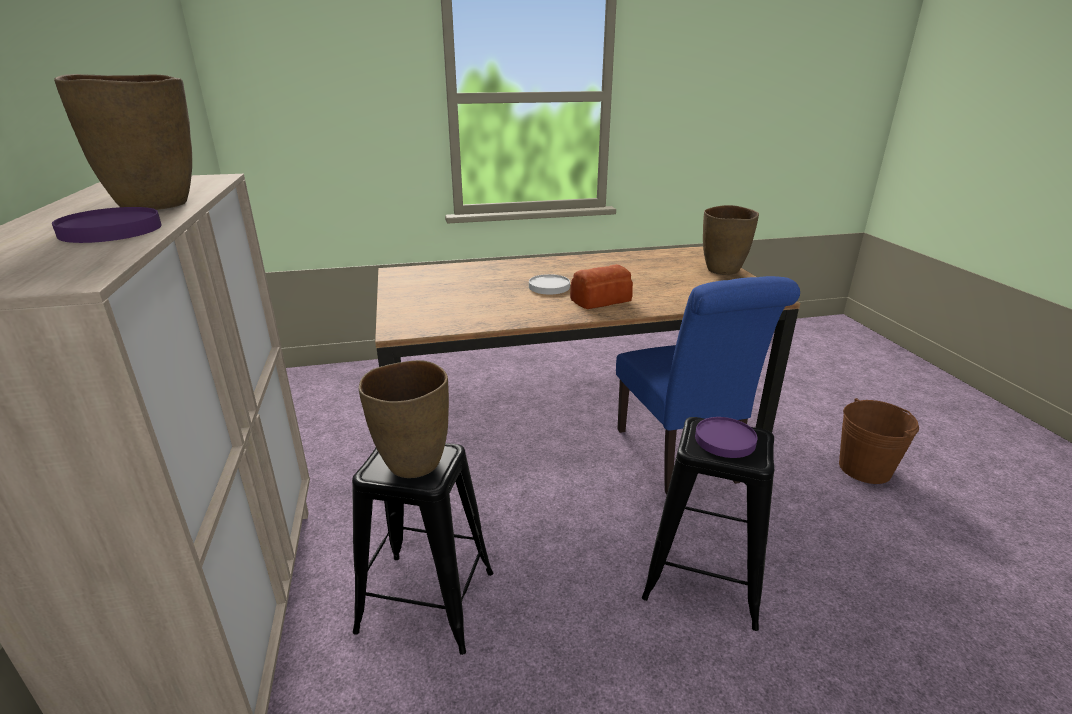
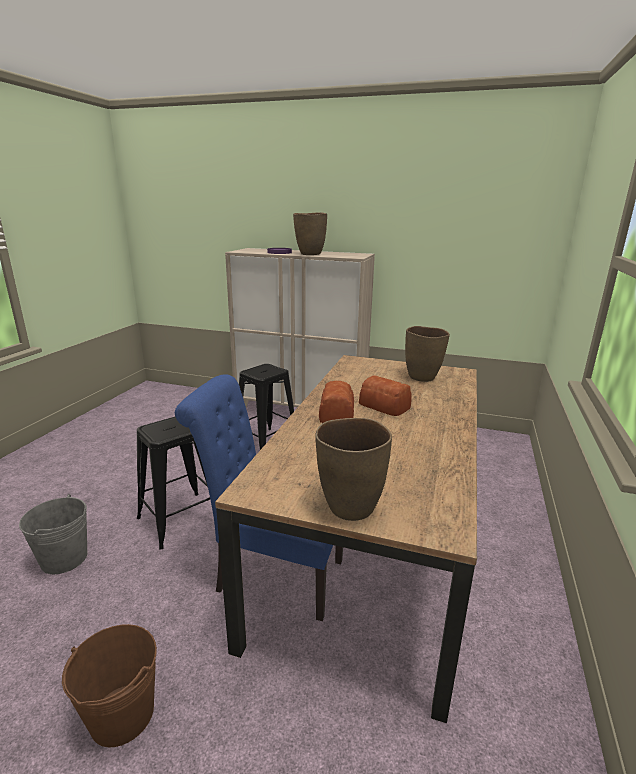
camera: 120 degrees right, 5 degrees down
(412, 463) = (262, 371): brown vase -> brown vase (422, 377)
(549, 287) = (384, 405): white plate -> bread
(724, 440) = (171, 427): purple plate -> none
(891, 644) = (64, 558): none -> grey bucket

